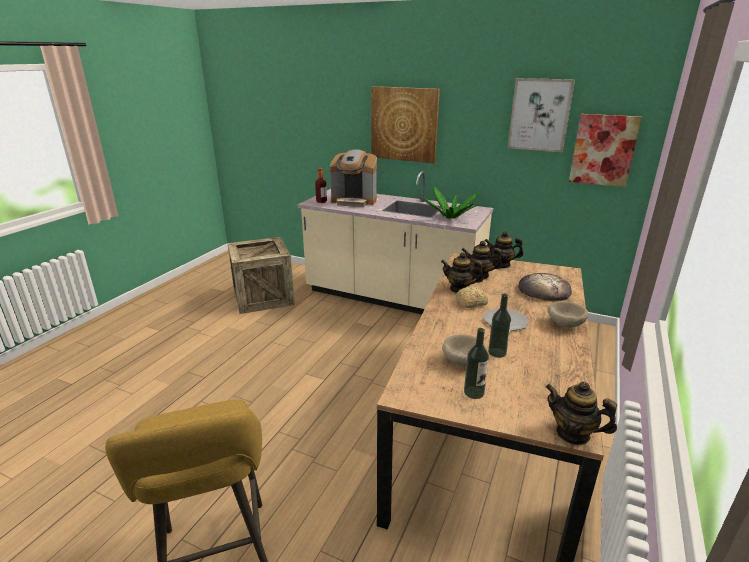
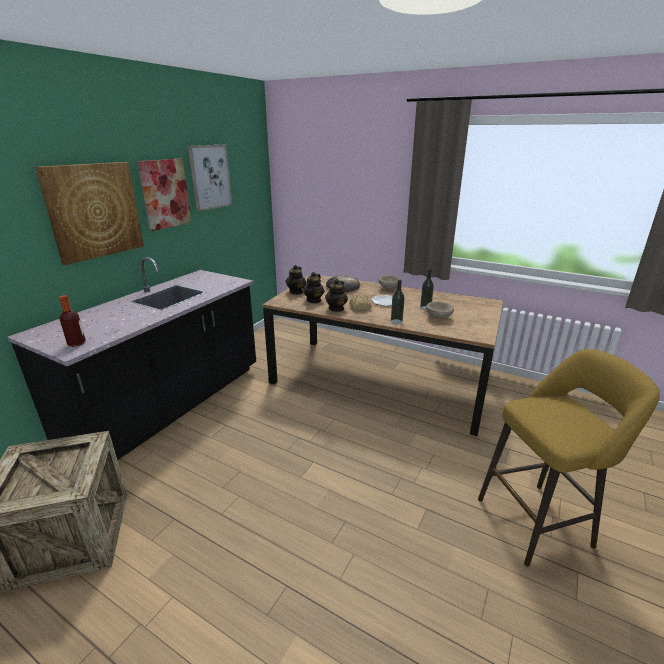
camera: 85 degrees left, 0 degrees up
(354, 201) = (103, 323): coffee machine -> none
(392, 298) = (170, 406): beige counter -> black counter
(450, 217) = (214, 285): potted plant -> none
(474, 392) = (469, 318): bottle -> bottle (396, 321)
(573, 434) = (492, 302): teapot -> none
(603, 150) = (249, 197): picture -> picture (165, 194)

